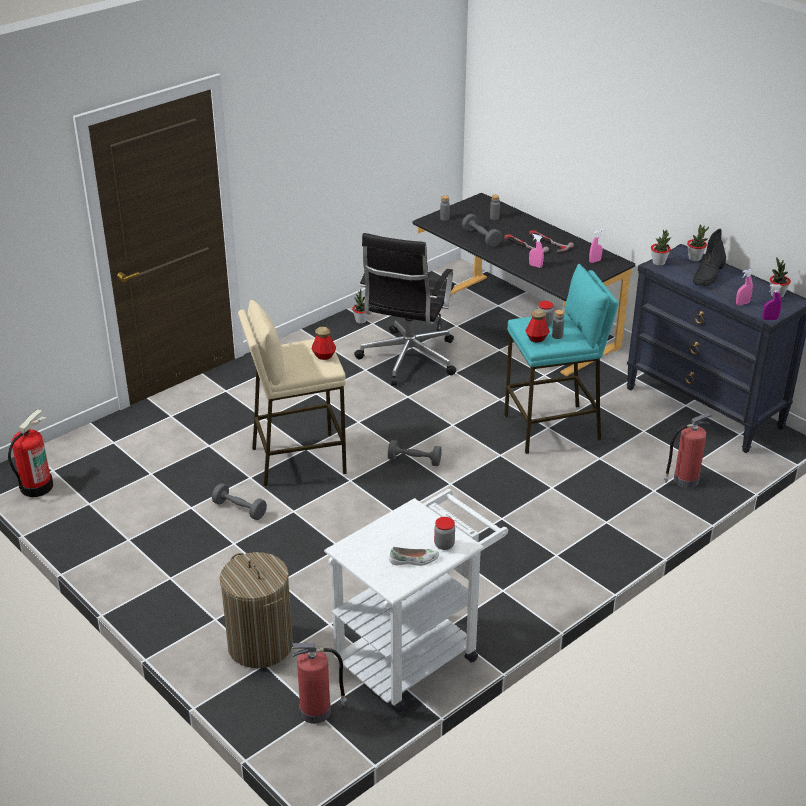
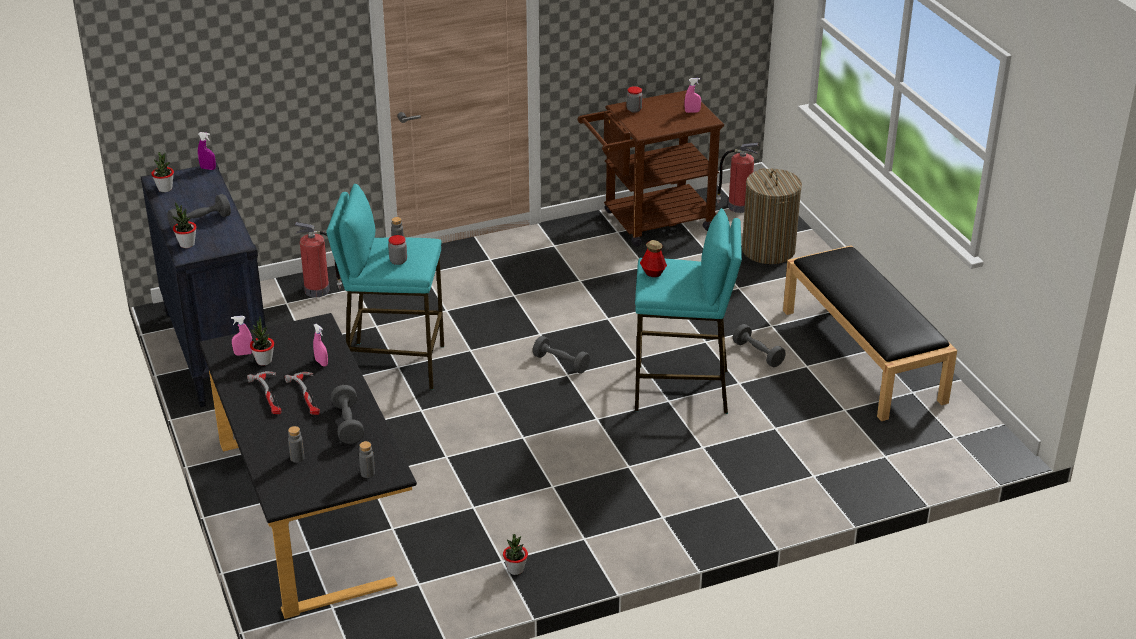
camera: 160 degrees left, 0 degrees up
(36, 486) = (971, 422): fire extinguisher -> none
(136, 530) = (864, 355): none -> black bench
(298, 460) = (682, 390): beige stool -> turquoise stool
(407, 360) = (492, 488): black office chair -> none
(414, 560) = (661, 105): white shoe -> none
(415, 653) = (649, 222): white cart -> brown cart
(537, 338) = (421, 247): bottle -> none
(658, 263) = (232, 247): potted plant -> potted plant (264, 361)
(708, 275) = (200, 222): black boot -> grey dumbbell
(742, 304) = (211, 187): pink spray bottle -> pink spray bottle (692, 112)

